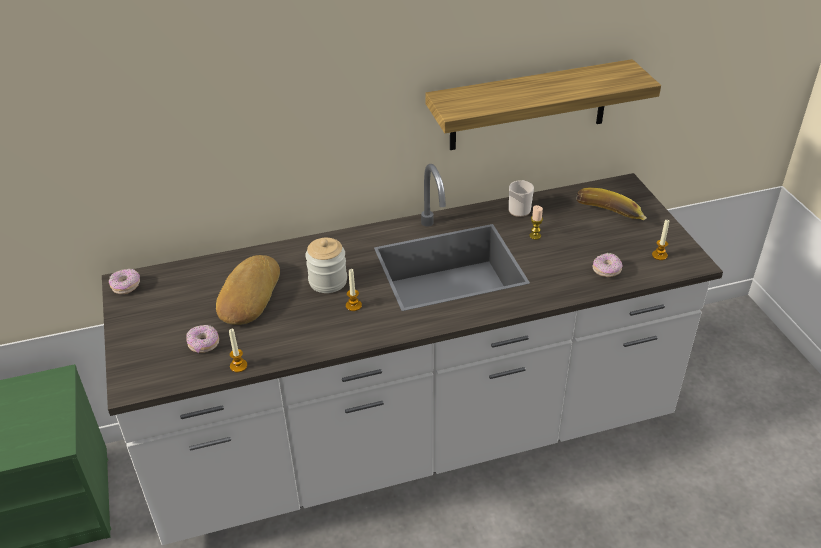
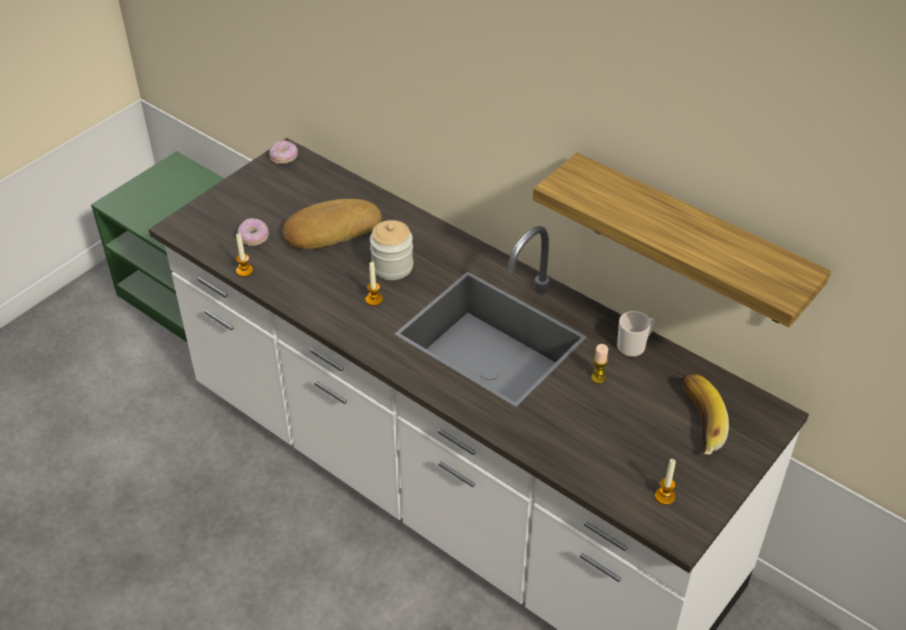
camera: 55 degrees right, 5 degrees up
(606, 271) = (592, 460): donut -> none

